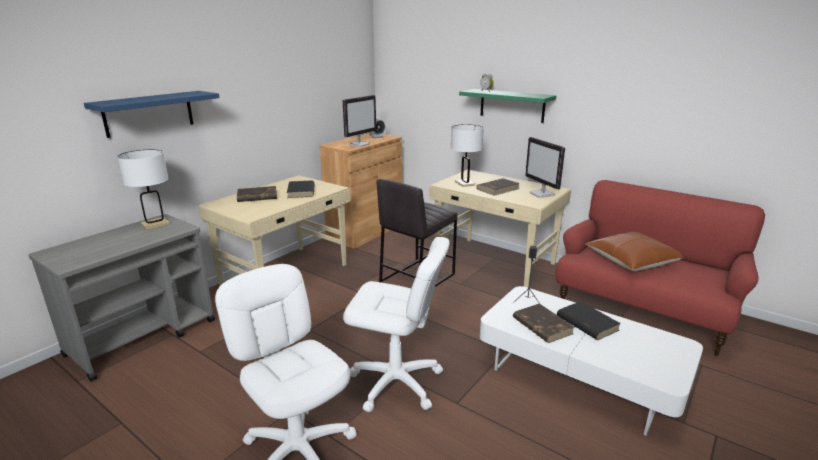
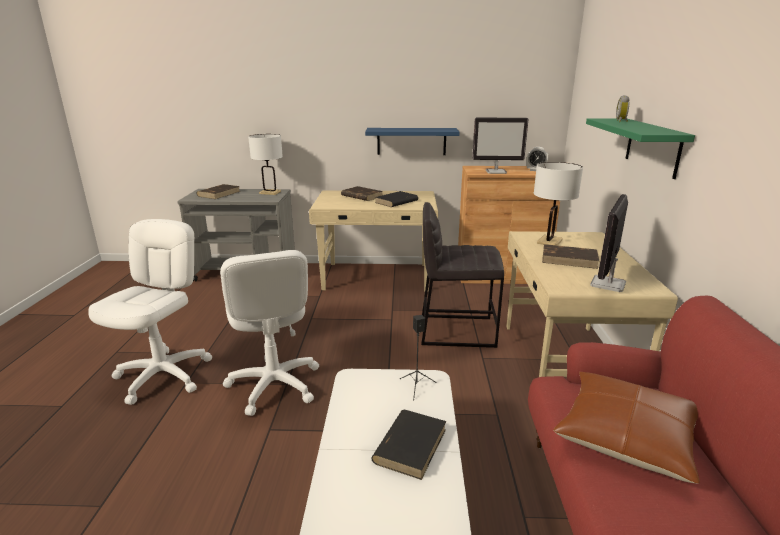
camera: 55 degrees right, 0 degrees up
(149, 113) = (291, 107): blue shelf -> blue shelf (411, 141)
(542, 325) = (368, 411): brown book -> brown book (219, 193)

